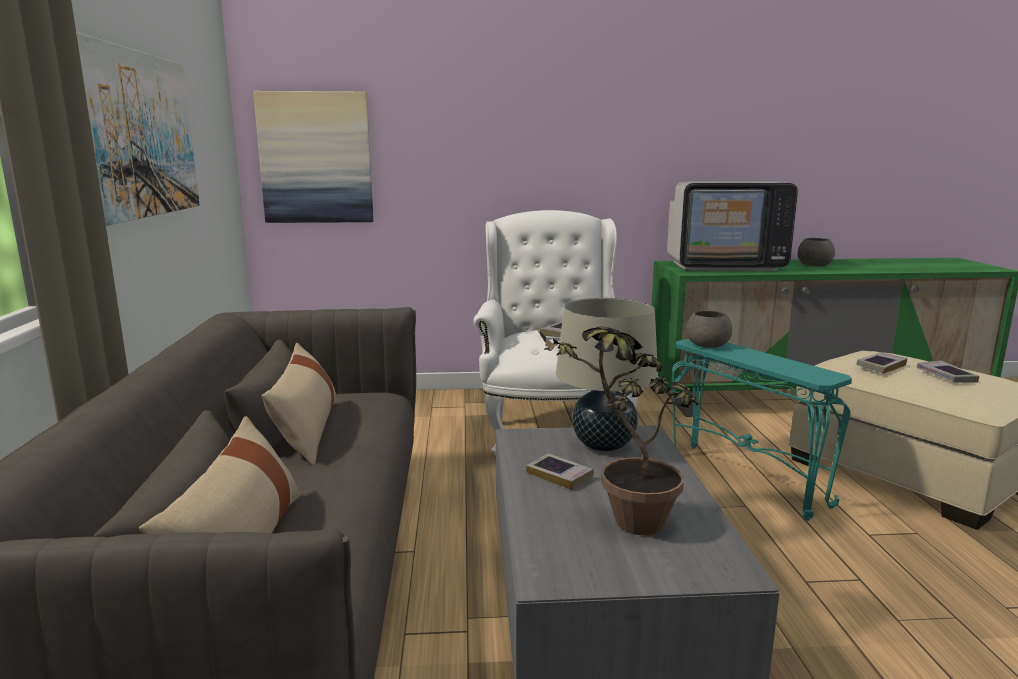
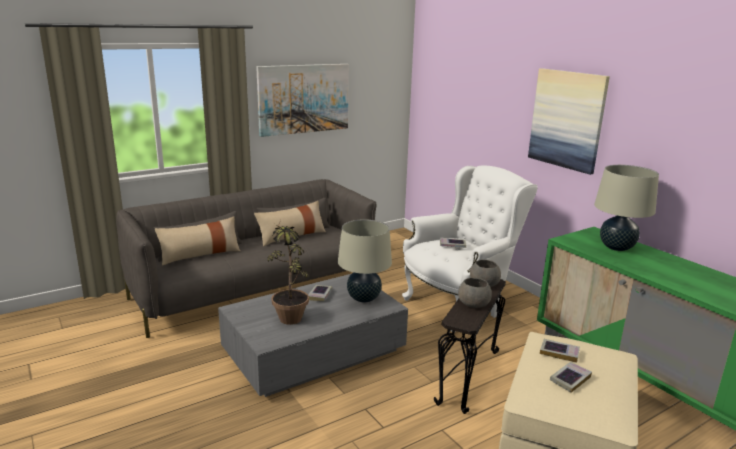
camera: 60 degrees right, 5 degrees up
(316, 158) = (436, 108): picture -> picture (567, 119)
(724, 266) = (616, 247): television -> beige table lamp
(744, 480) = (468, 377): turquoise side table -> black side table
(814, 265) = (692, 276): grey bowl -> grey bowl (473, 304)

